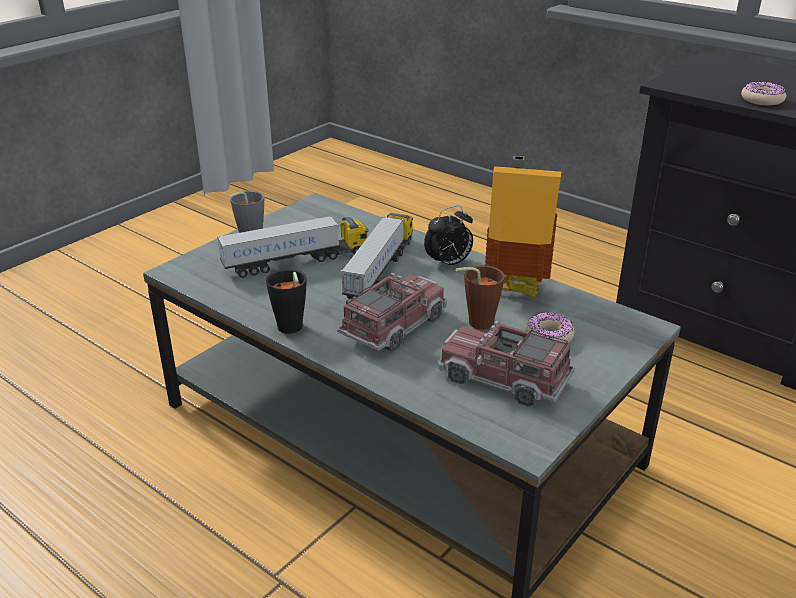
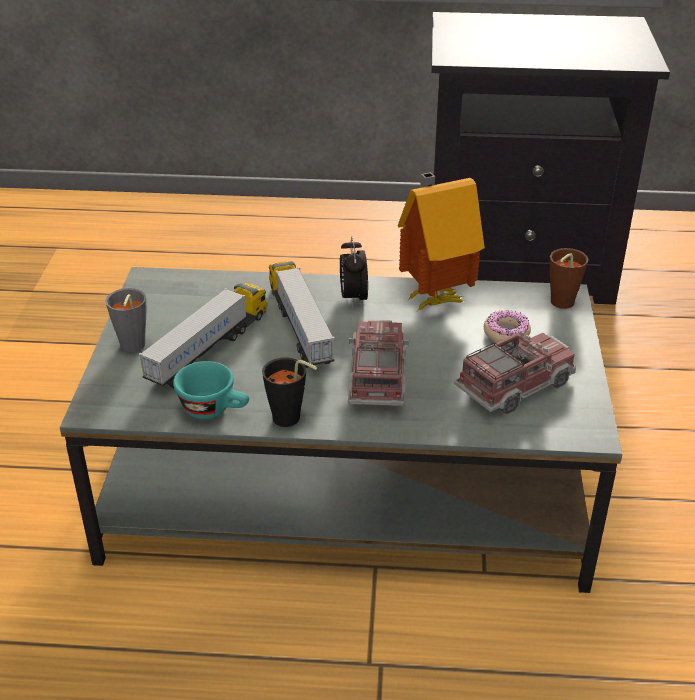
camera: 35 degrees left, 5 degrees up
(249, 301) = (215, 410): none -> turquoise cup
(448, 264) = (353, 297): alarm clock -> alarm clock turned 150 degrees clockwise
(475, 323) = (439, 346): brown cup -> brown cup (559, 304)
(503, 379) = (515, 386): toy truck -> toy truck turned 150 degrees clockwise
(762, 100) = (541, 56): donut -> none

